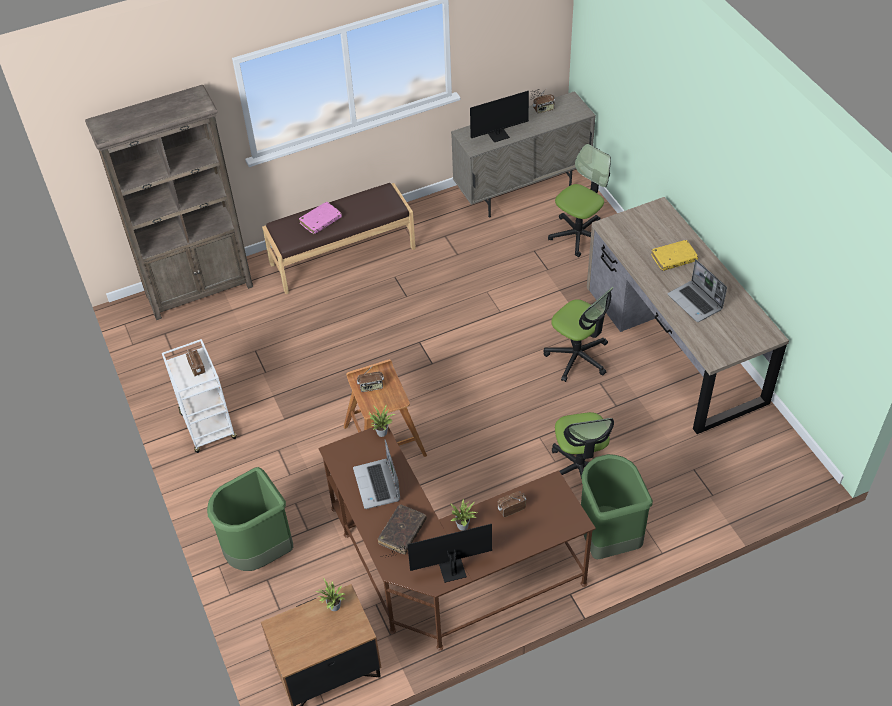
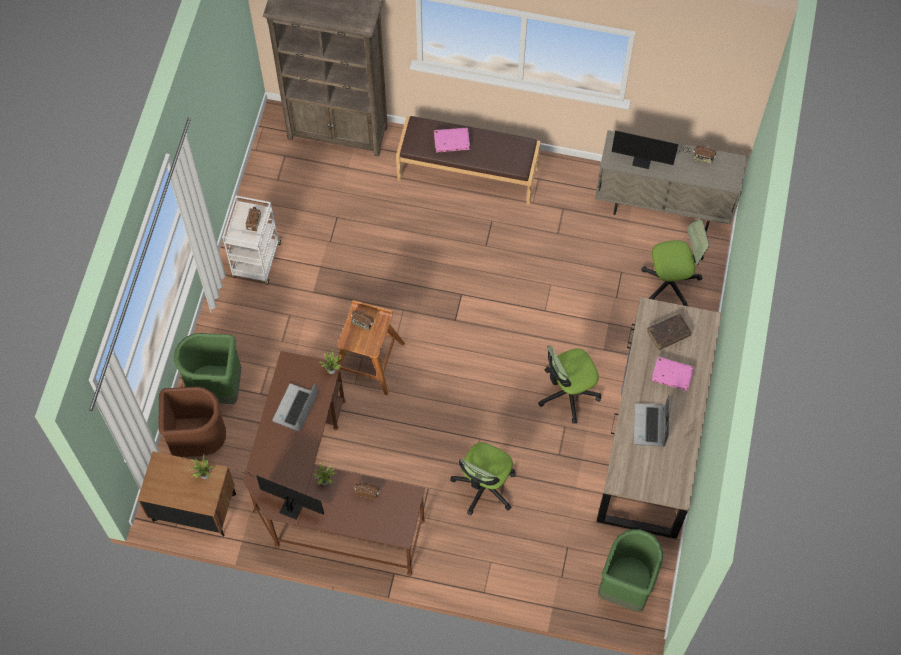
camera: 35 degrees right, 15 degrees up
(280, 609) = (198, 440): none -> brown trash can
(402, 532) = (282, 456): brown book -> brown book (668, 334)
(577, 357) = (568, 393): office chair -> office chair turned 75 degrees clockwise
(607, 540) = (455, 554): green trash can -> green trash can (625, 586)
(673, 259) = (672, 376): yellow book -> pink book

